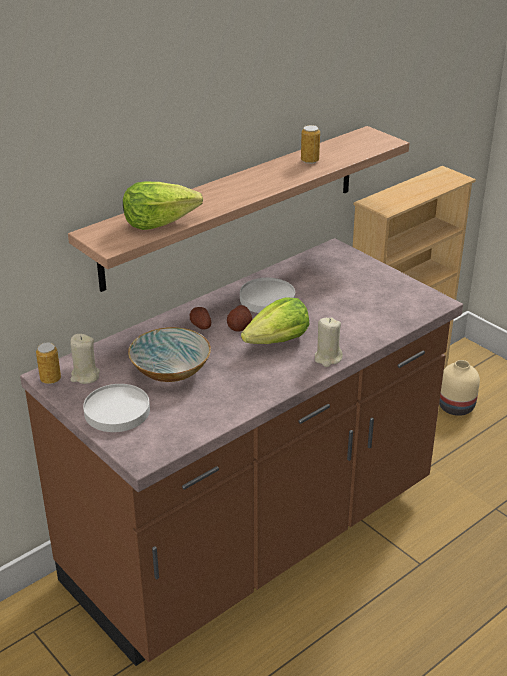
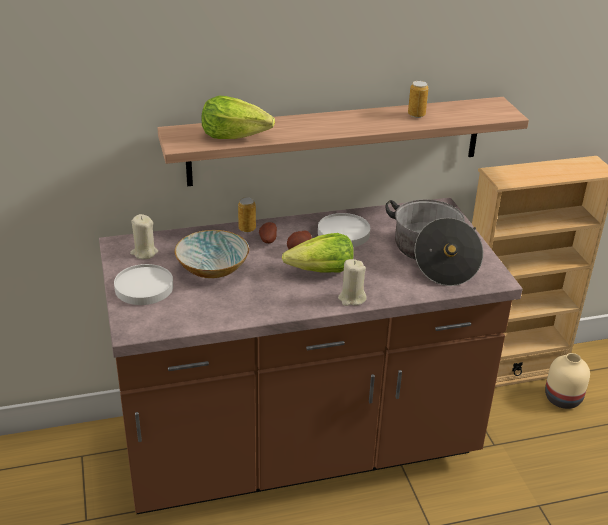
camera: 25 degrees right, 0 degrees up
(50, 379) = (117, 247): can -> can (247, 229)
(365, 297) = (432, 256): none -> cooking pot

